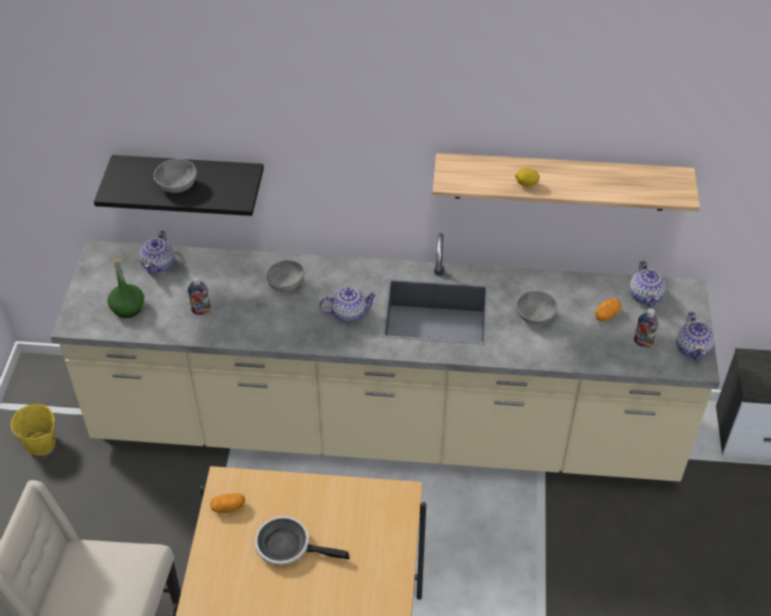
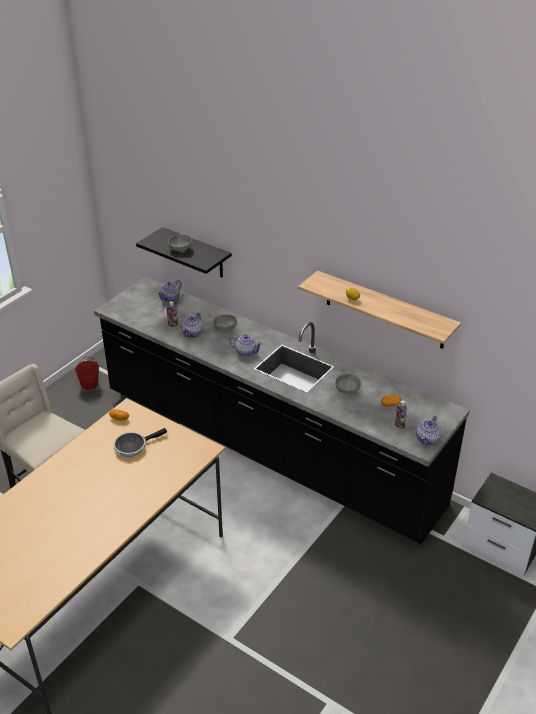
camera: 30 degrees right, 10 degrees down
(41, 443) = (89, 385): yellow bucket -> red bucket
(128, 308) = (139, 311): green bottle -> none
(288, 546) = (133, 446): frying pan -> frying pan turned 75 degrees counterclockwise
(385, 430) = (268, 449): beige counter -> black counter
(645, 295) = (423, 404): teapot -> teapot (192, 333)

